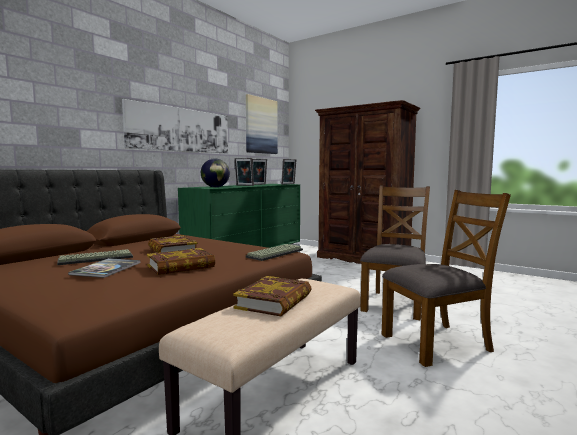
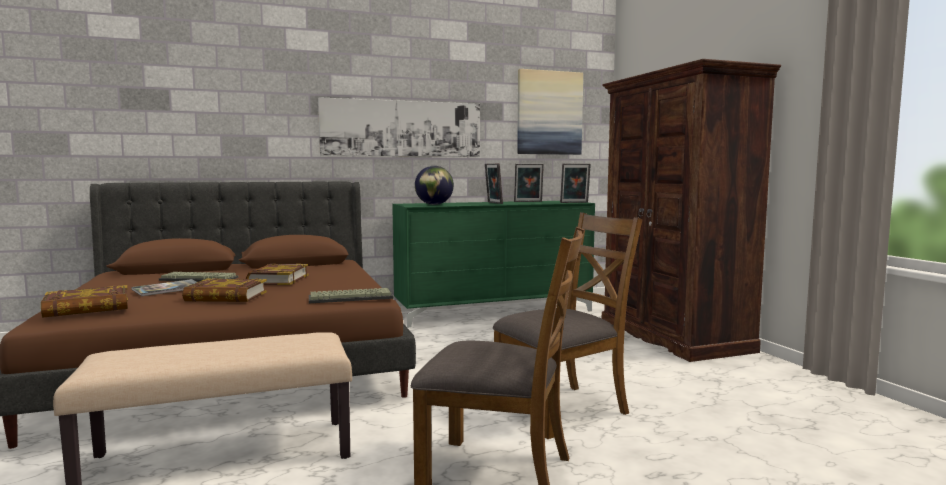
camera: 35 degrees right, 0 degrees up
(274, 301) = (218, 347): book -> book (87, 308)

